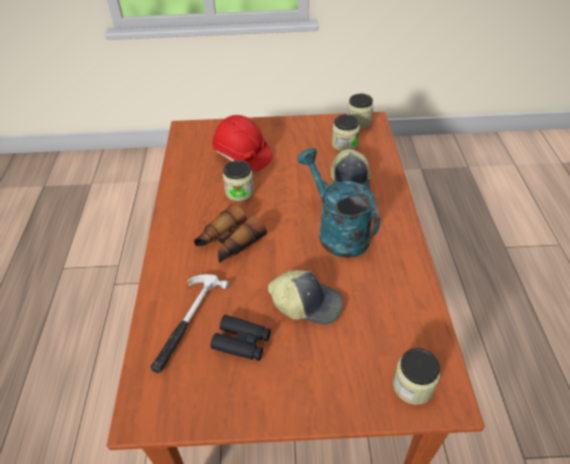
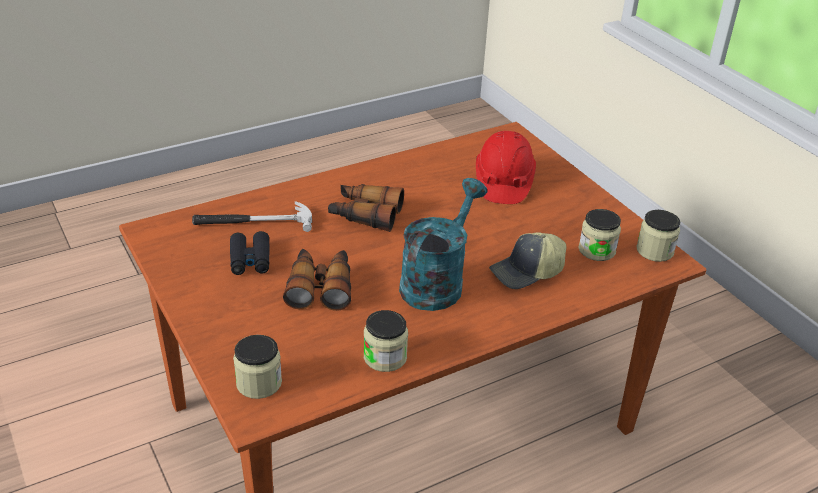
camera: 60 degrees right, 10 degrees down
(239, 192) = (443, 199): jar -> jar (385, 357)
(307, 303) = (320, 286): cap -> binoculars

